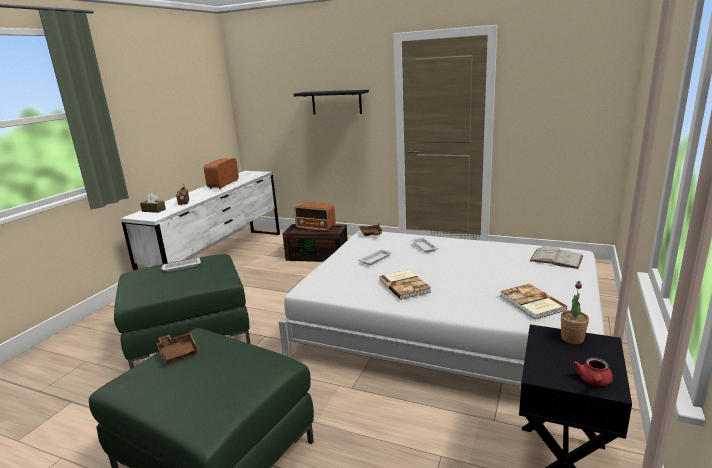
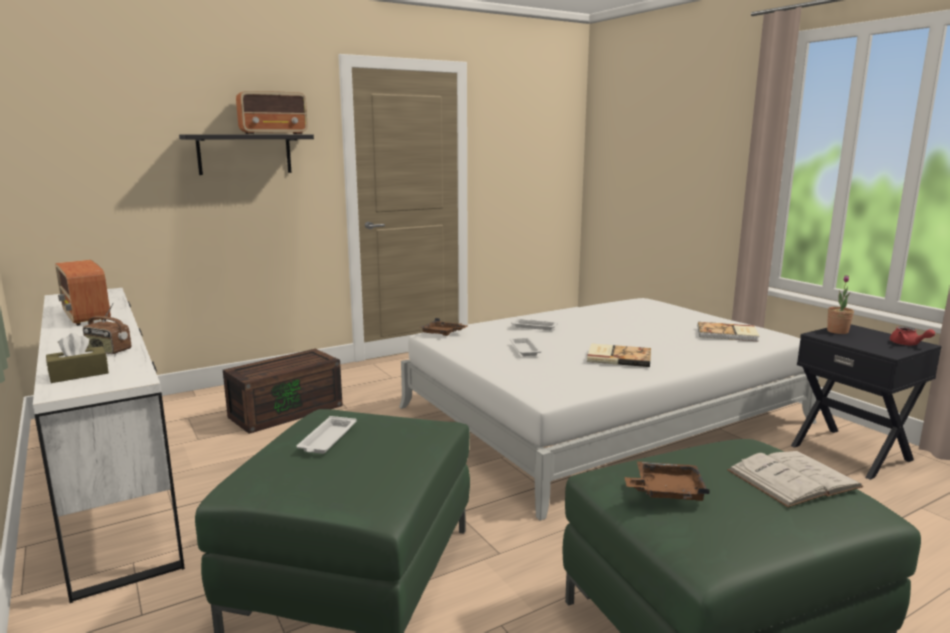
camera: 55 degrees left, 5 degrees down
(316, 228) = (282, 363): radio -> radio (274, 134)
(556, 258) = (645, 306): white book -> white book (793, 478)

